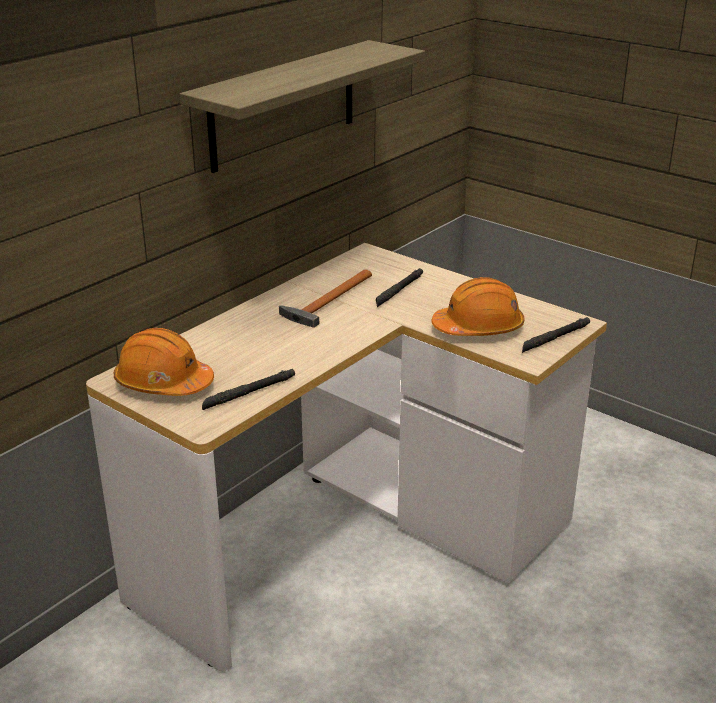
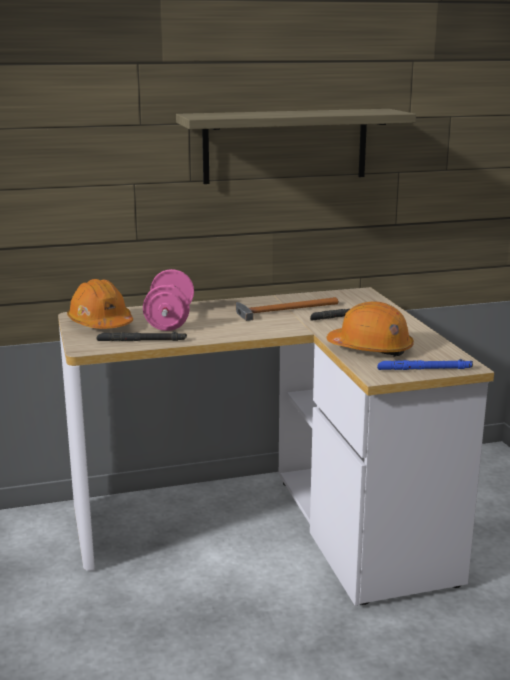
camera: 35 degrees right, 10 degrees down
(234, 353) = (170, 320): none -> pink dumbbell
(554, 338) = (425, 369): black flashlight -> blue flashlight

